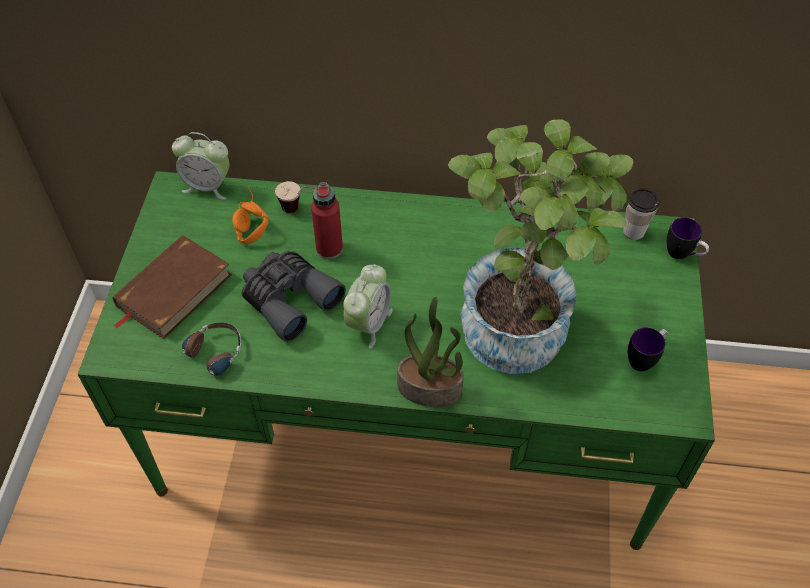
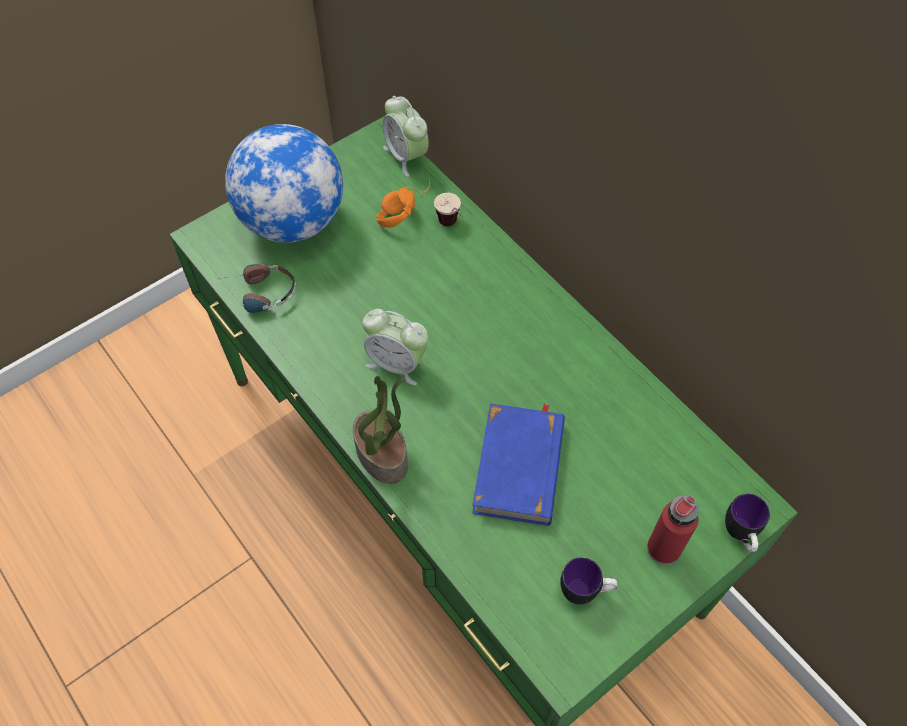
camera: 45 degrees right, 5 degrees up
(173, 290) = (292, 221): brown book -> globe
(289, 299) = (362, 294): grey binoculars -> none
(329, 249) = (437, 278): red bottle -> red bottle (663, 548)
(368, 323) = (397, 363): alarm clock -> alarm clock turned 45 degrees clockwise
(523, 321) = (520, 467): potted plant -> blue book
(634, 231) = (719, 475): cup -> none

